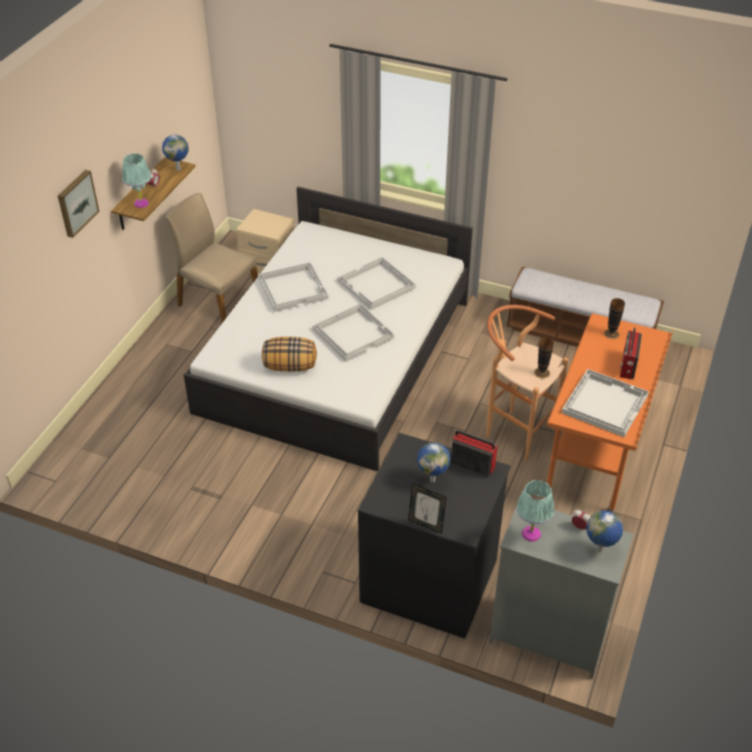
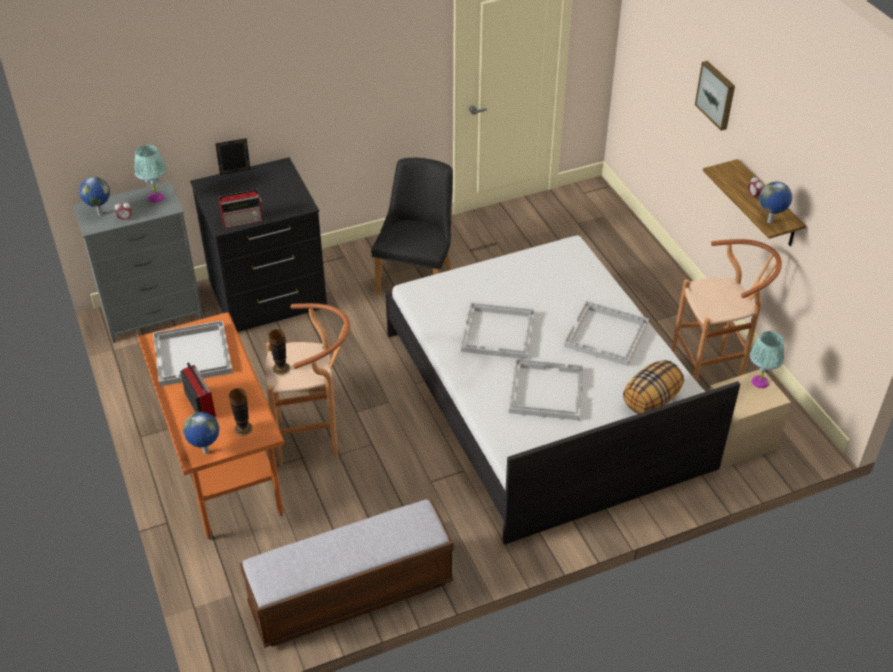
camera: 135 degrees right, 0 degrees up
(141, 203) = (730, 177): turquoise table lamp -> turquoise table lamp (760, 382)
(218, 302) = (712, 372): beige chair -> brown stool
(290, 366) = (506, 277): pillow -> pillow (651, 401)
(291, 504) = (418, 276): none -> black chair
(433, 479) = (260, 197): globe -> globe (206, 452)

